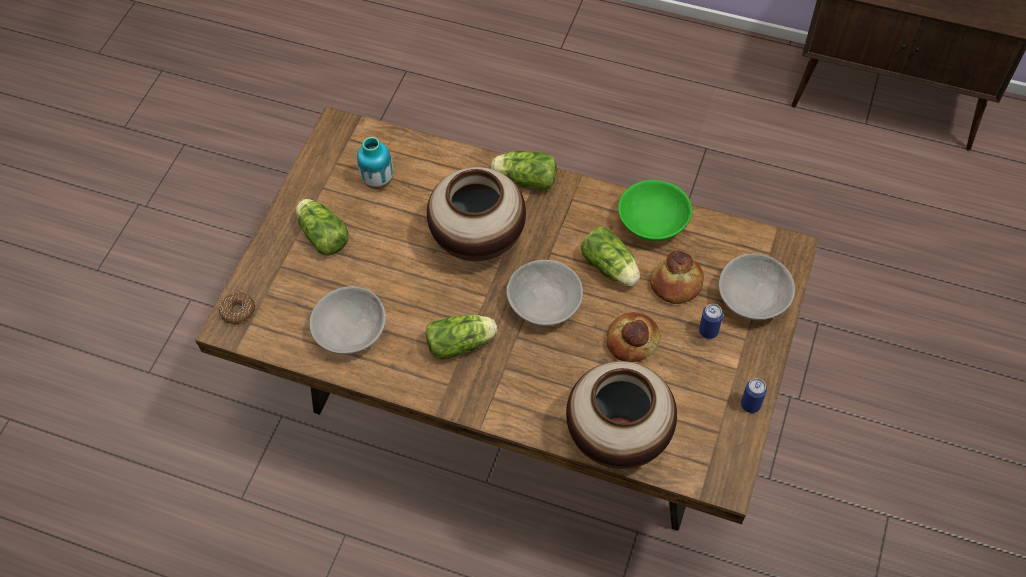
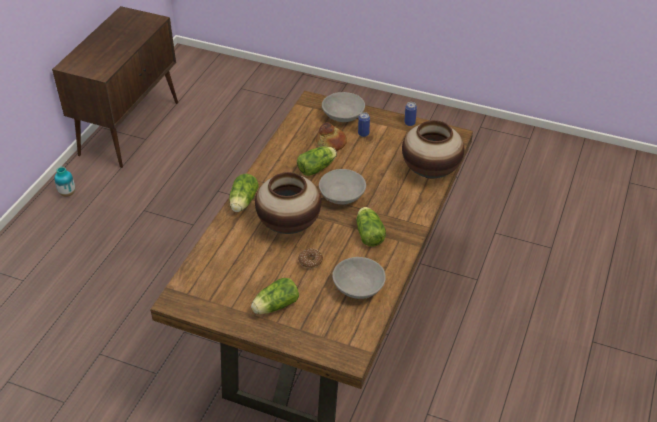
camera: 90 degrees left, 15 degrees down
(238, 311) = (338, 352): donut -> donut (310, 261)
(378, 181) = (231, 276): vase -> vase (67, 193)
(632, 340) = (368, 162): bread -> none
(653, 223) = (286, 149): green bowl -> none

